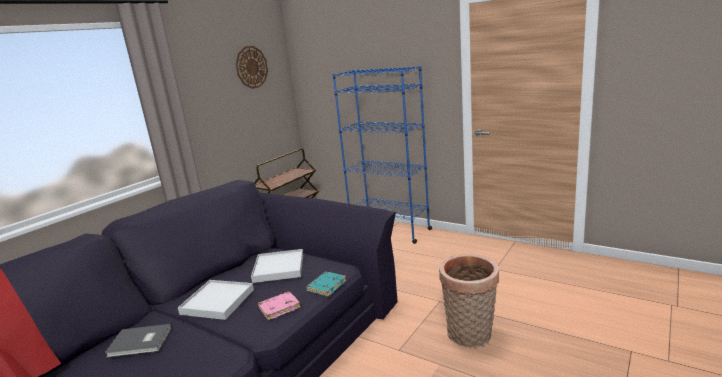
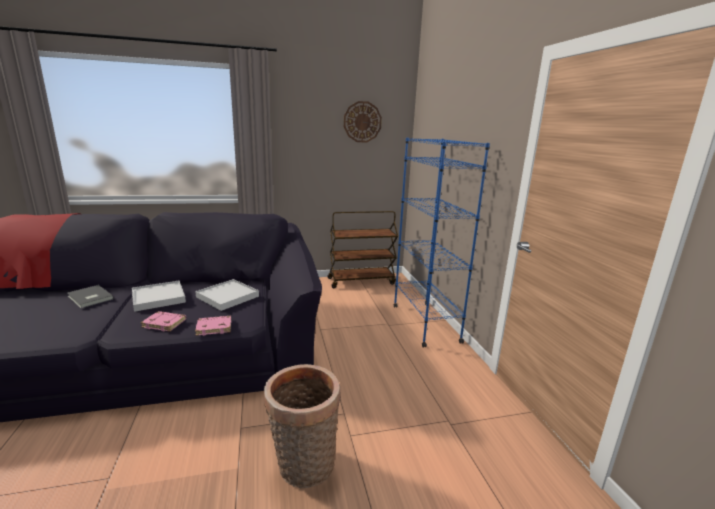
camera: 40 degrees right, 0 degrees up
(326, 286) = (214, 327): turquoise book -> pink book

